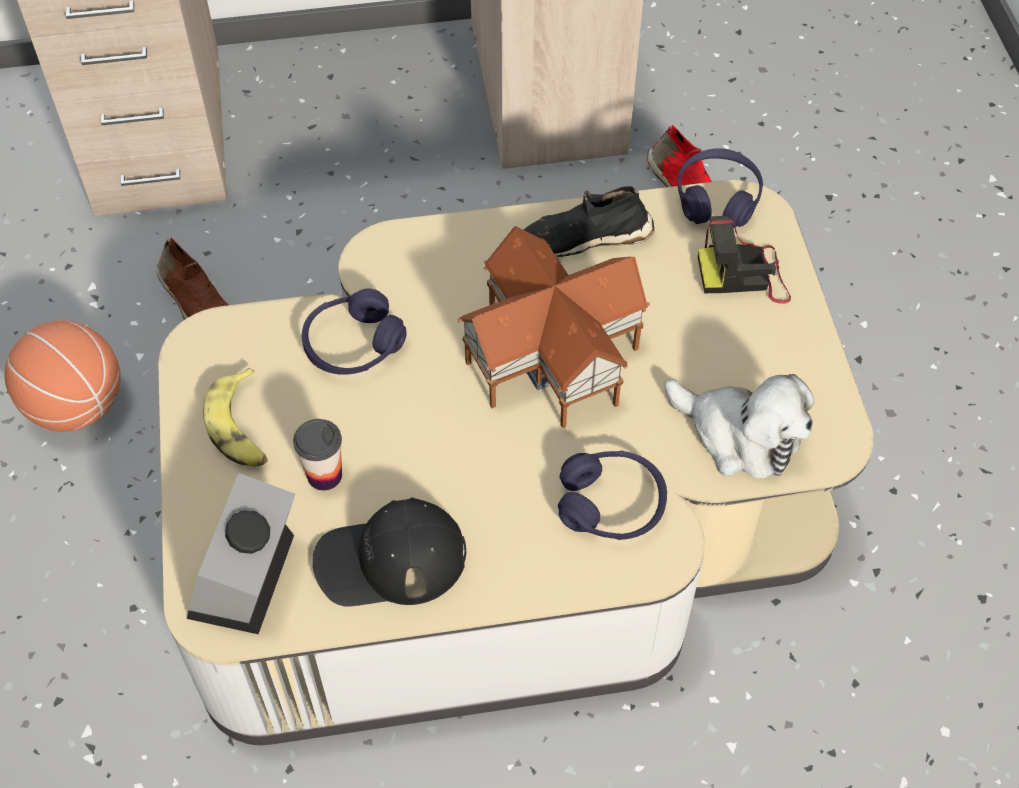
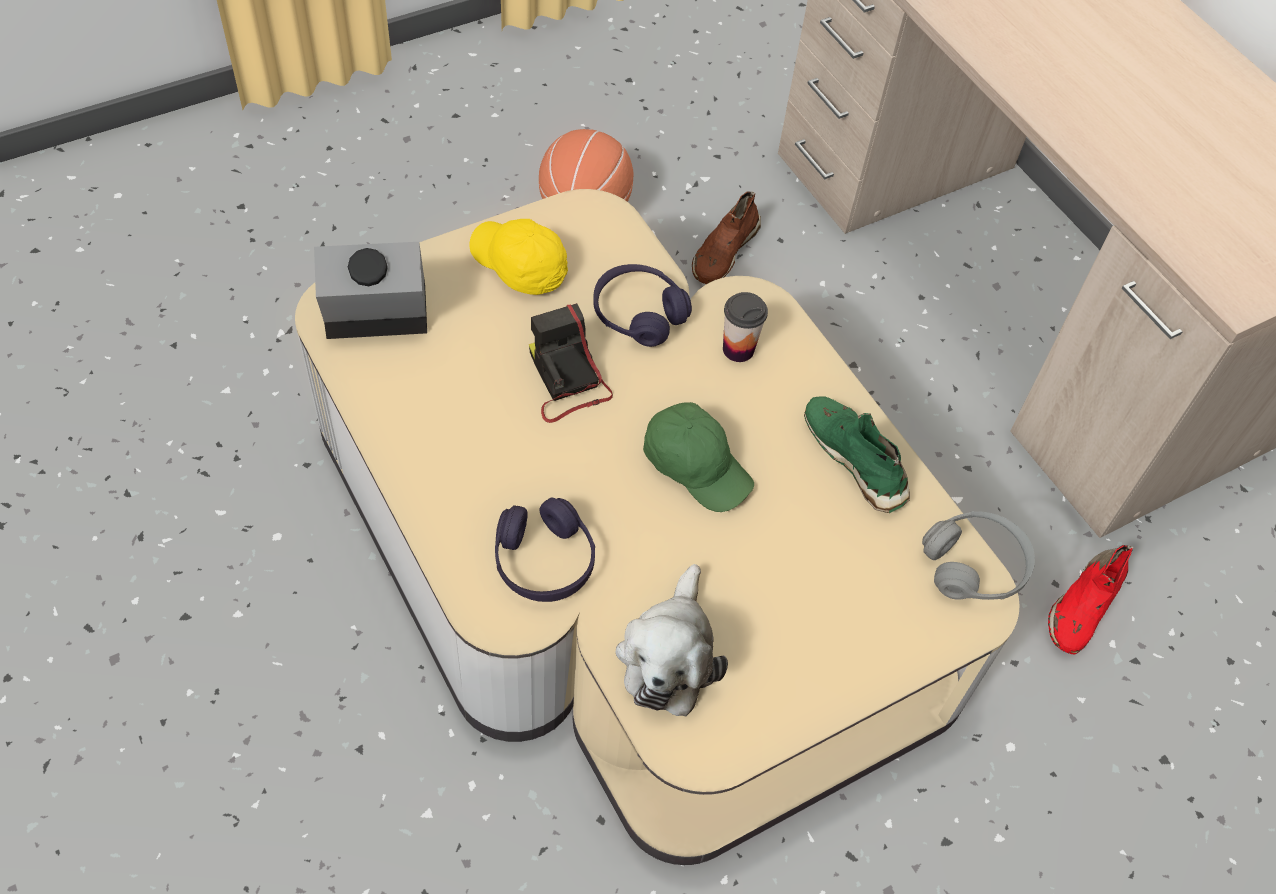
camera: 65 degrees right, 0 degrees up
(241, 428) = (519, 265): banana -> yellow cap
(324, 475) = (493, 335): cup -> cup (738, 349)
(390, 560) = (425, 406): black cap -> none
(549, 354) = (696, 465): toy house -> green cap
(585, 238) = (855, 459): black shoe -> green shoe
(717, 199) = (974, 566): purple headphones -> grey headphones
(744, 275) = (881, 615): camera -> camera (566, 381)

